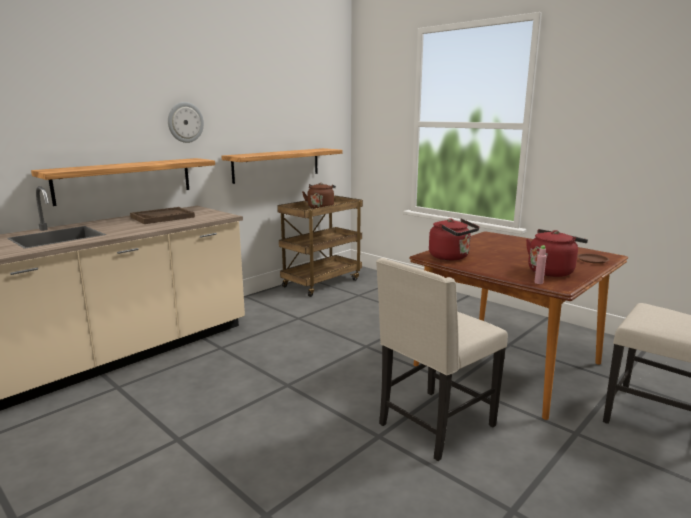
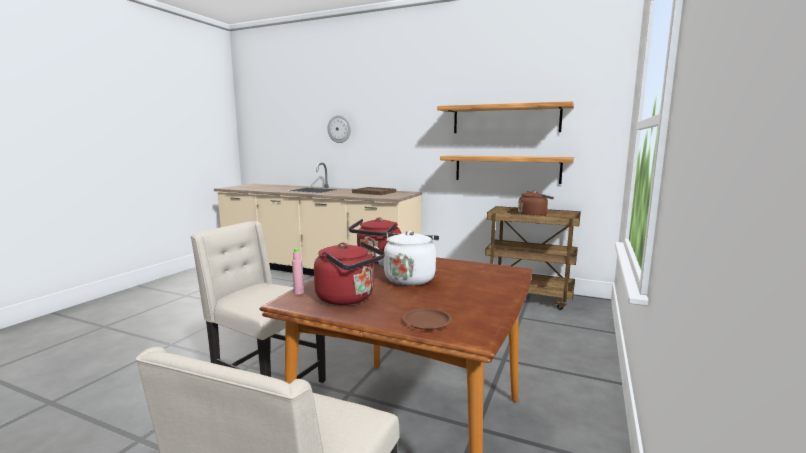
camera: 70 degrees right, 5 degrees down
(125, 180) = (376, 166): shelf -> shelf (505, 119)
(185, 122) = (420, 128): wall clock -> wall clock (339, 129)
(506, 255) = (409, 279): none -> white kettle

